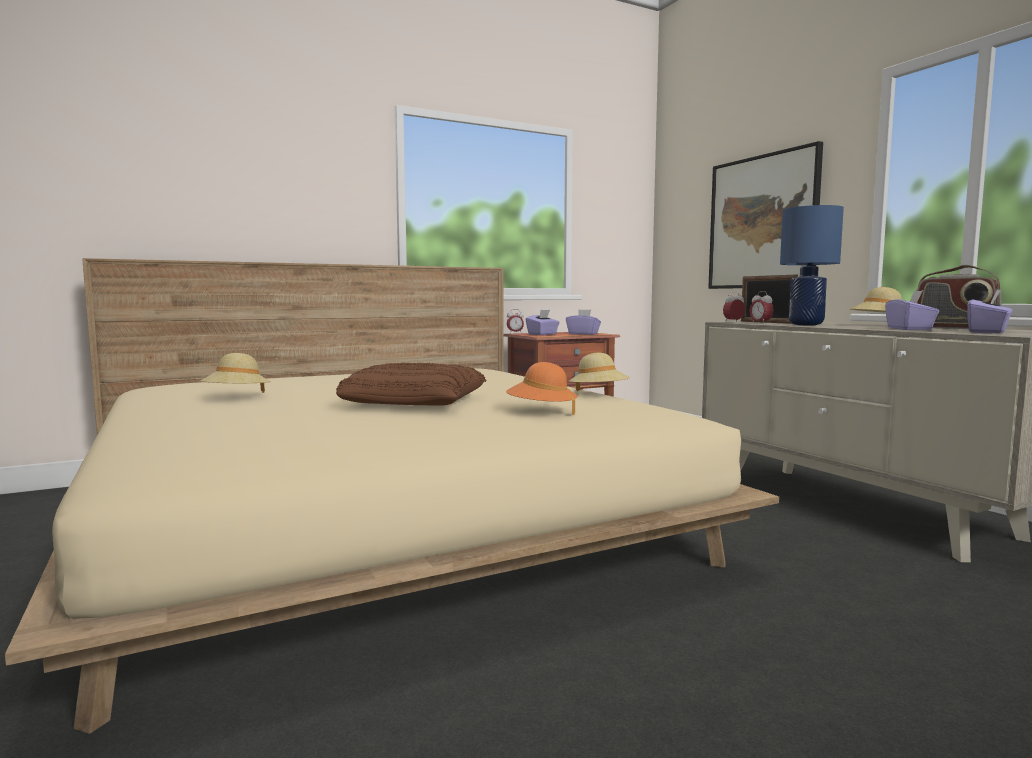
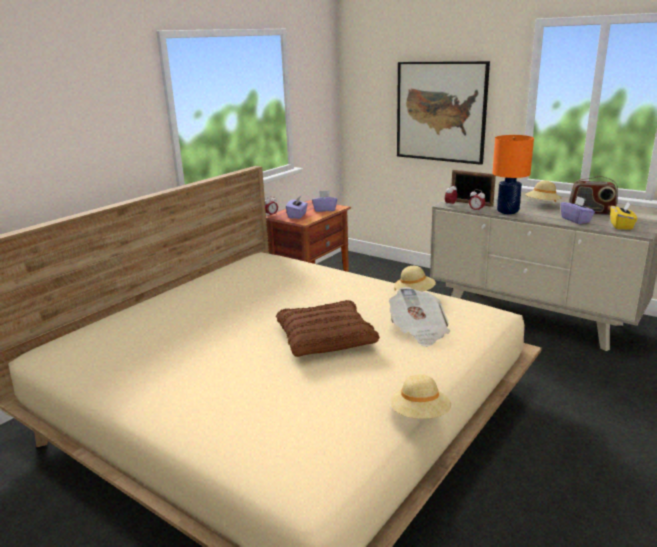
camera: 25 degrees left, 15 degrees up
(237, 397) = (180, 361): beige hat -> beige hat (420, 415)
(541, 411) = (418, 331): orange hat -> newspaper
(806, 325) = (508, 212): blue table lamp -> orange table lamp
(988, 332) = (621, 226): purple tissue box -> yellow tissue box

